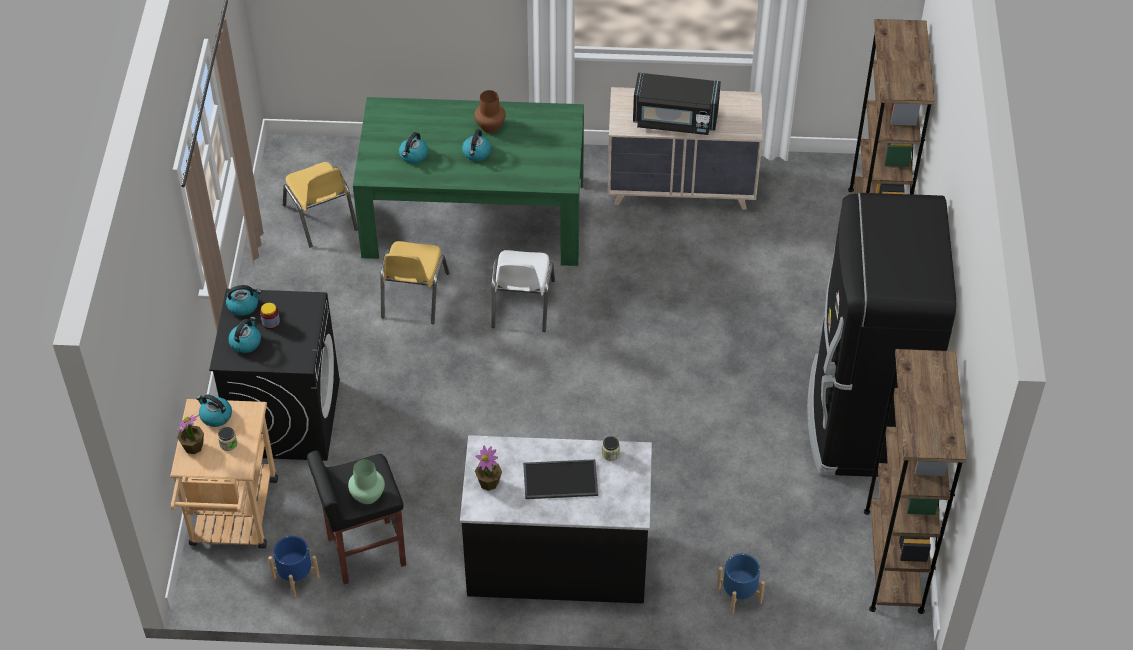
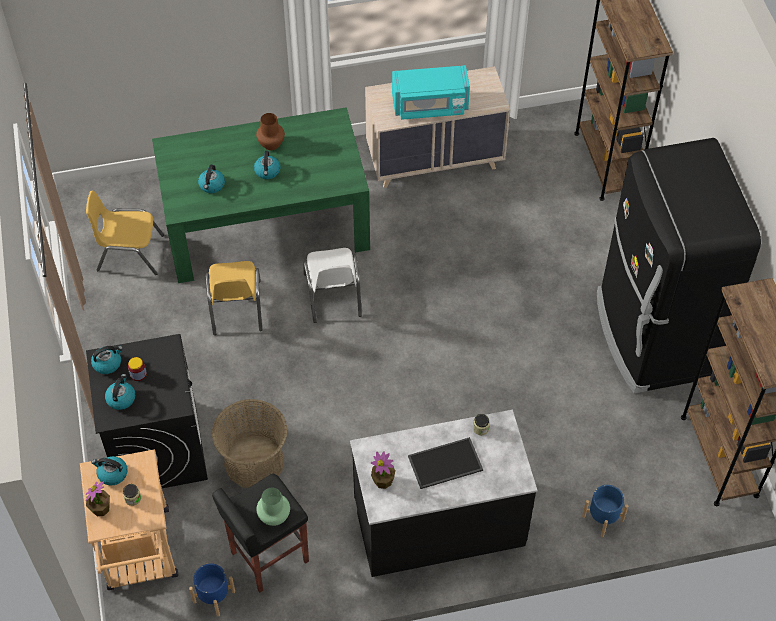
camera: 15 degrees left, 5 degrees up
(321, 217) = (130, 253): yellow chair -> yellow chair turned 135 degrees clockwise
(381, 453) = (254, 462): none -> basket
(675, 119) = (430, 106): black microwave -> turquoise microwave

